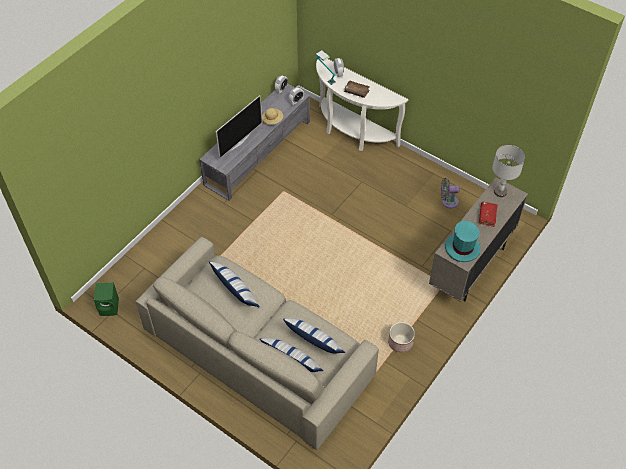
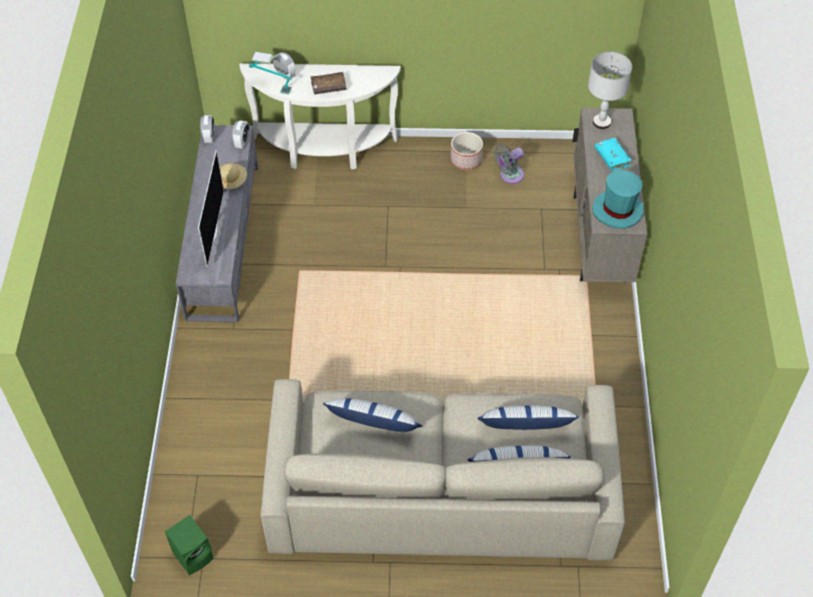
camera: 35 degrees left, 0 degrees up
(400, 342) = (596, 373): planter -> planter (466, 160)
(487, 216) = (612, 158): red book -> turquoise book

